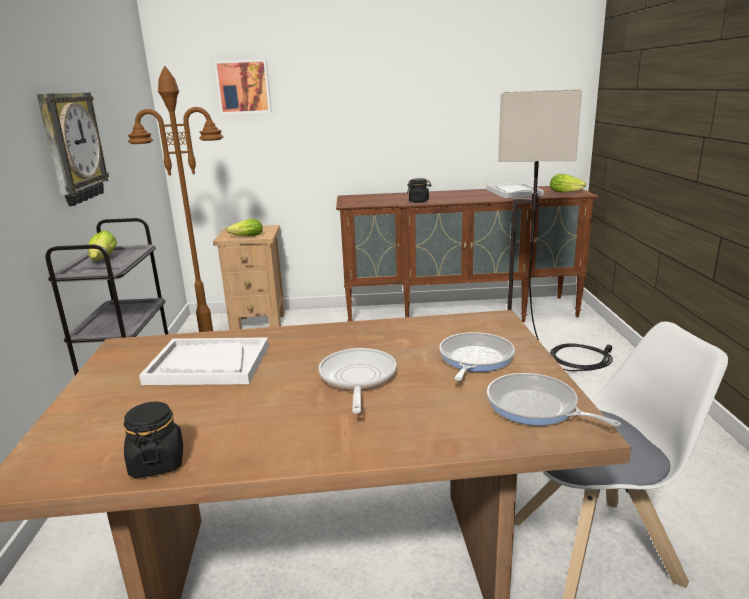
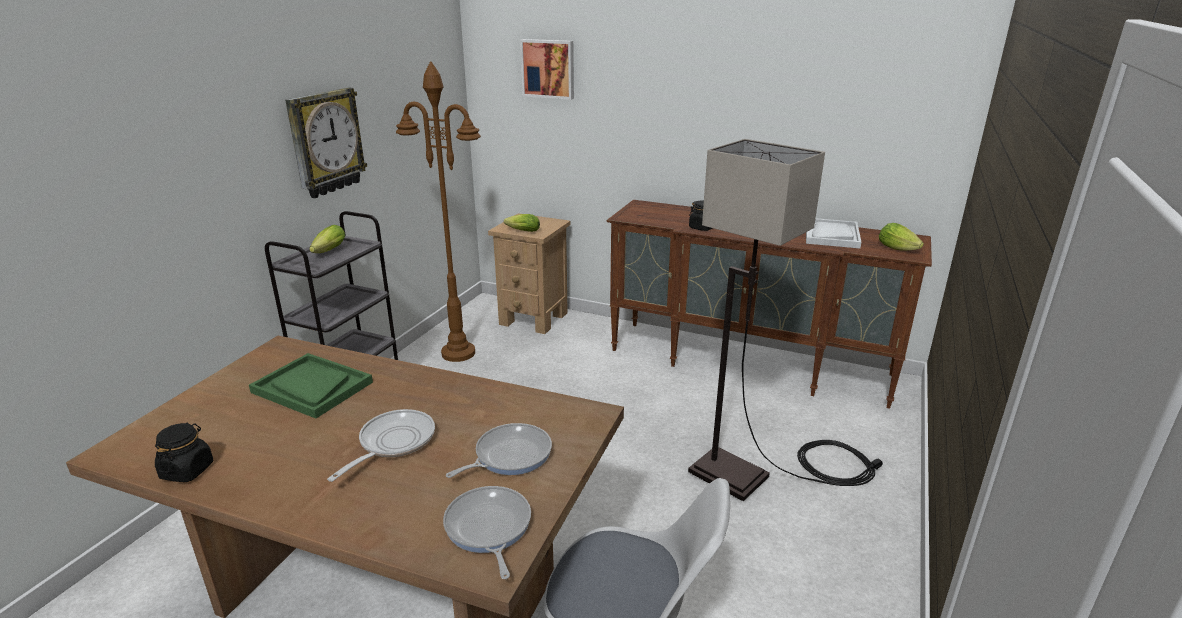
camera: 25 degrees right, 5 degrees up
(208, 364) = (312, 387): white tray -> green tray

